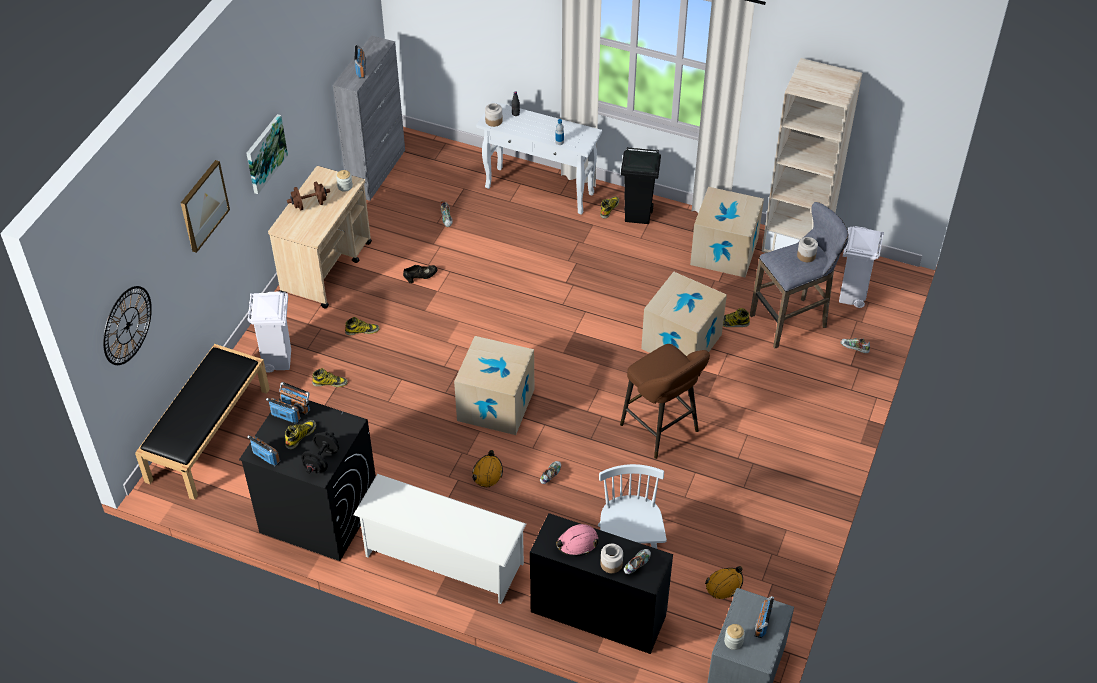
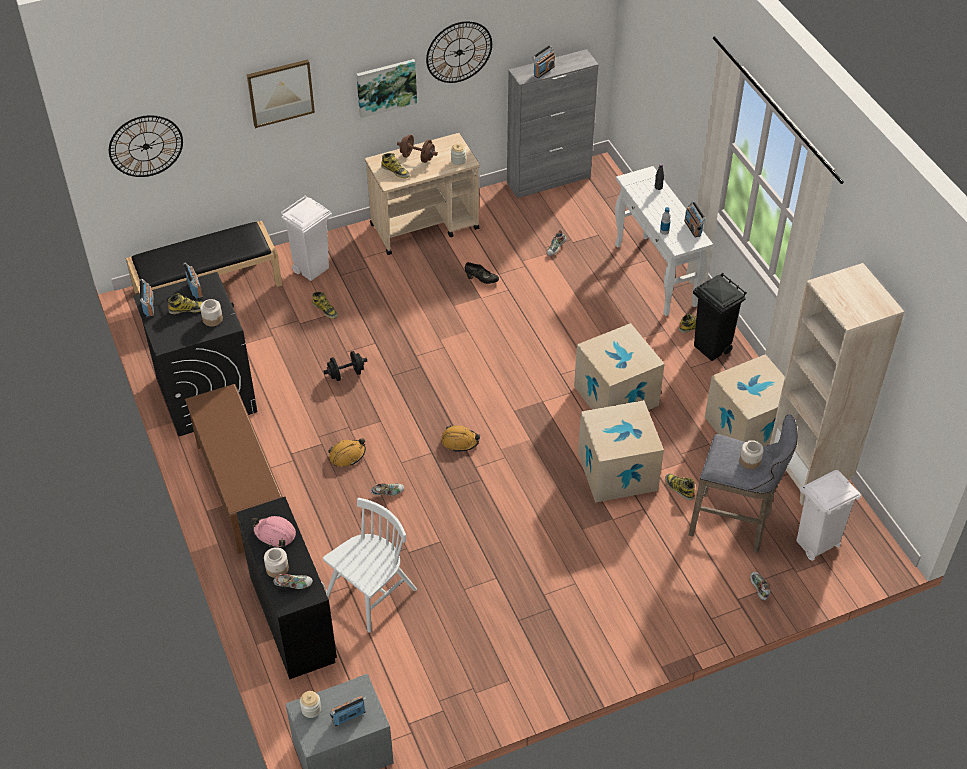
camera: 45 degrees right, 0 degrees up
(296, 407) = (210, 287): radio -> radio (693, 228)
(301, 88) = (459, 52): none -> wall clock
(321, 461) = (178, 336): black dumbbell -> black dumbbell (346, 374)
(362, 330) = (392, 289): boot -> boot (395, 171)
(443, 560) = (241, 490): white shoe rack -> brown shoe rack
(493, 121) = (633, 182): jar -> jar (212, 319)
(496, 405) = (415, 411): cardboard box -> cardboard box (616, 395)
(662, 430) = (512, 526): brown stool -> none
(724, 585) = (406, 679): orange hard hat -> orange hard hat (460, 441)

